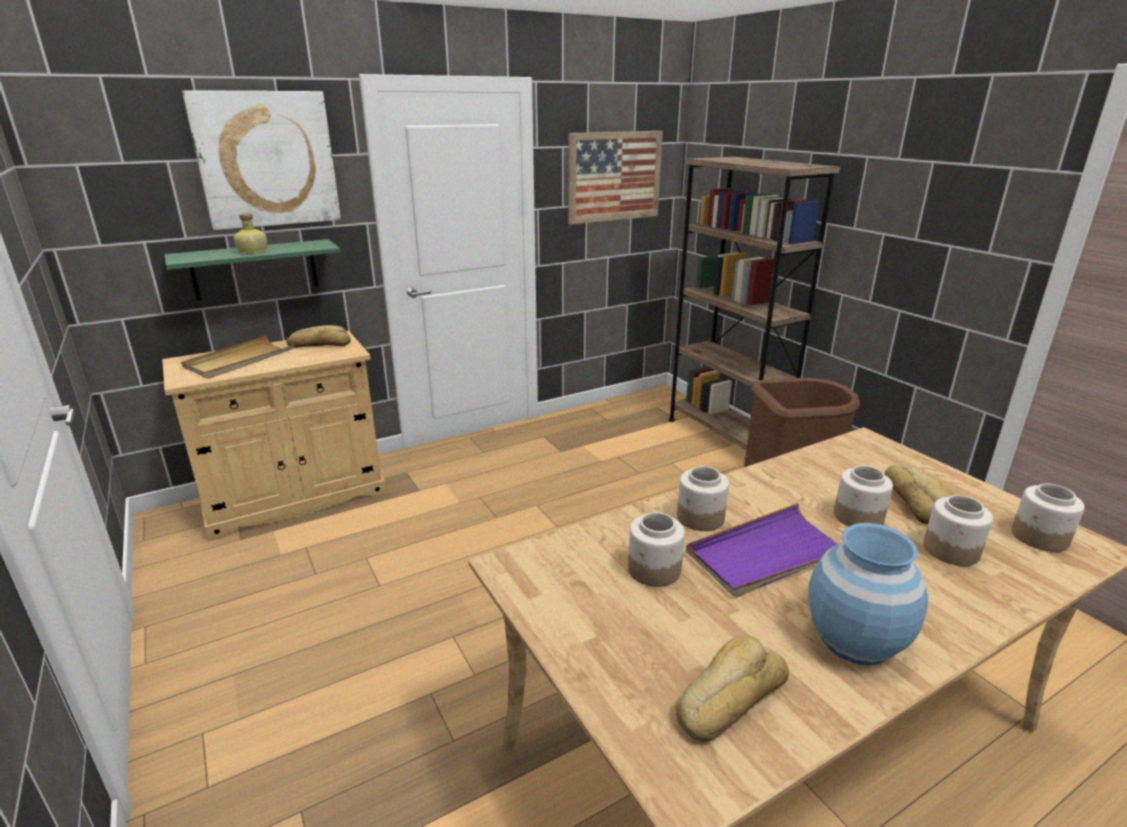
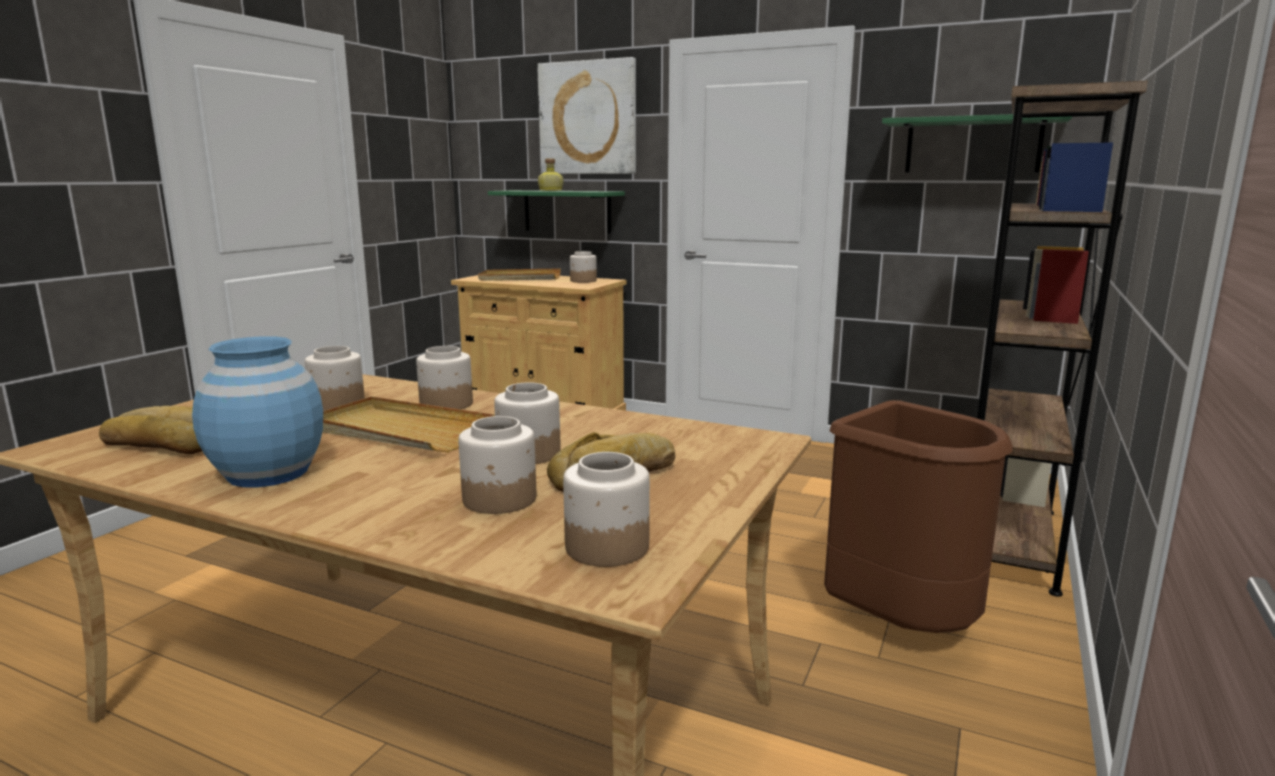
camera: 55 degrees right, 10 degrees down
(320, 344) = (583, 281): bread -> jar
(614, 176) = (972, 145): picture -> green shelf
(768, 554) = (401, 431): purple tray -> beige tray

